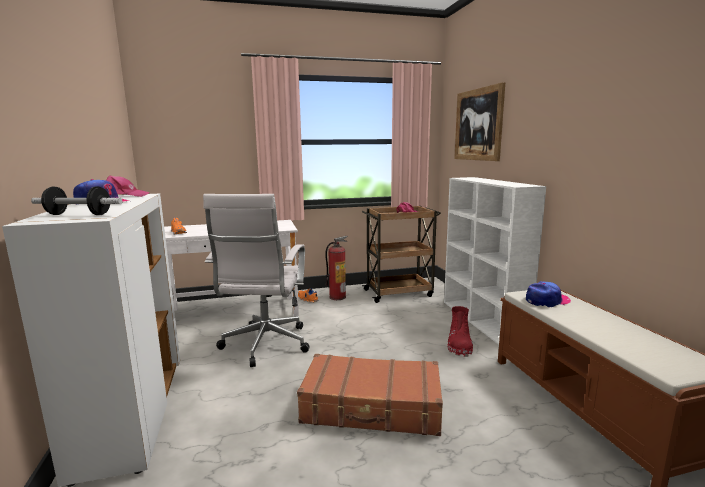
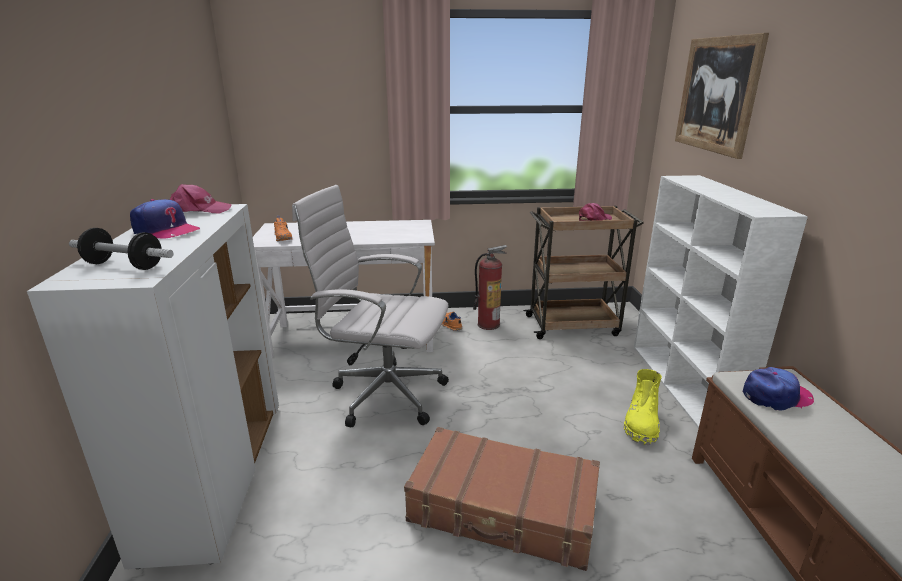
camera: 10 degrees right, 10 degrees up
(265, 346) = (383, 394): white office chair -> white office chair turned 90 degrees clockwise
(459, 345) = (641, 424): red boot -> yellow boot

